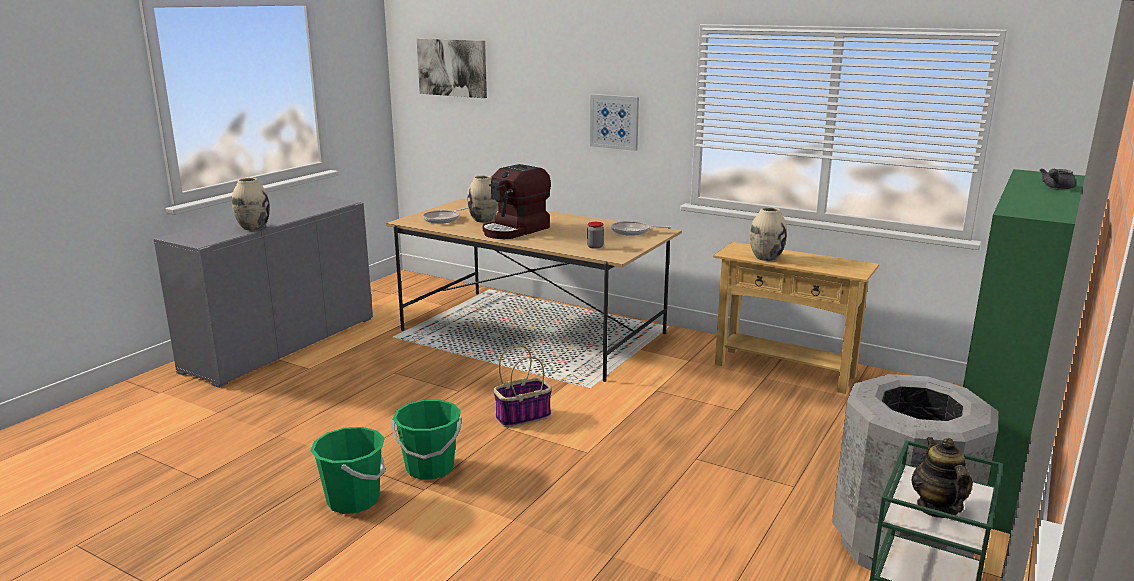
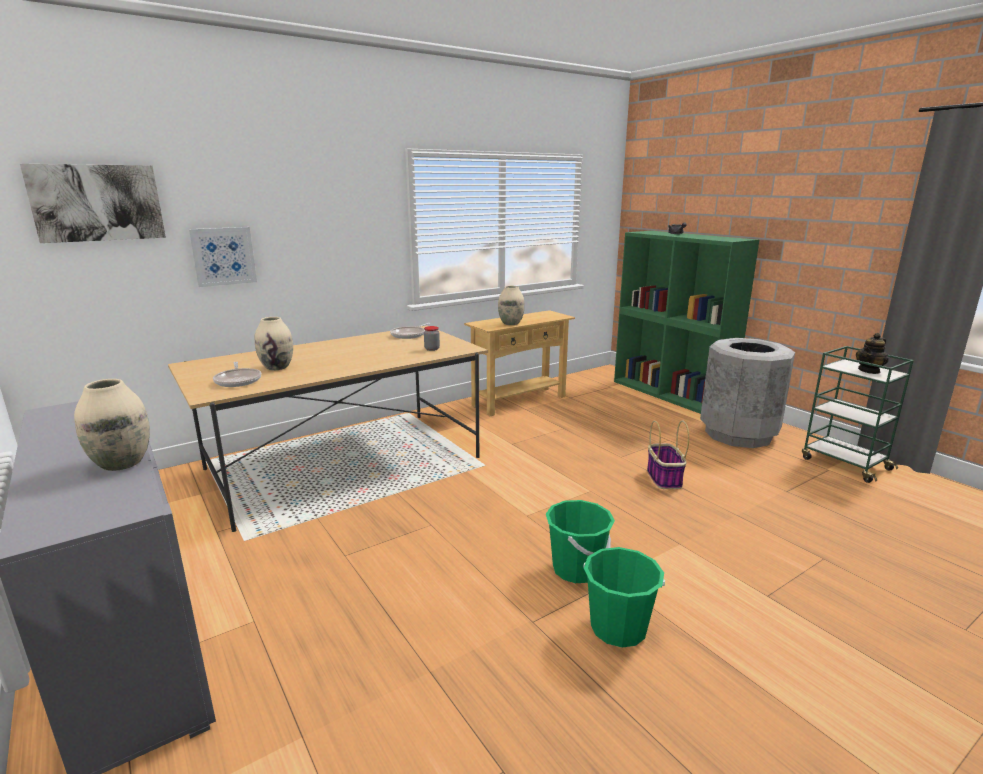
camera: 65 degrees left, 0 degrees up
(516, 230) = (338, 362): coffee machine -> none
(523, 416) = (511, 503): basket -> basket (663, 478)
(614, 121) = (336, 243): picture -> picture (223, 256)
(937, 507) = (869, 371): teapot -> teapot turned 60 degrees counterclockwise

